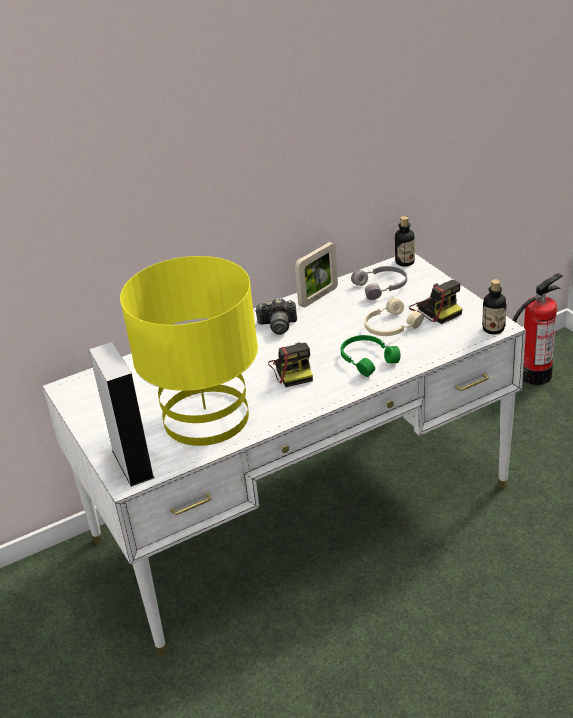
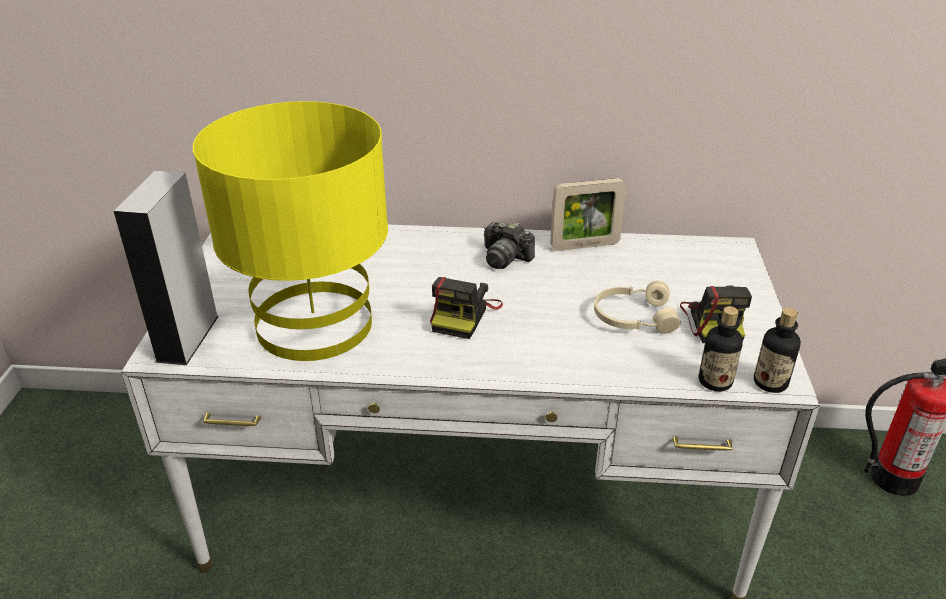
camera: 30 degrees right, 0 degrees up
(367, 359) = (562, 344): green headphones -> none
(382, 287) = (672, 265): grey headphones -> none
(405, 262) = (731, 248): bottle -> bottle (715, 381)

